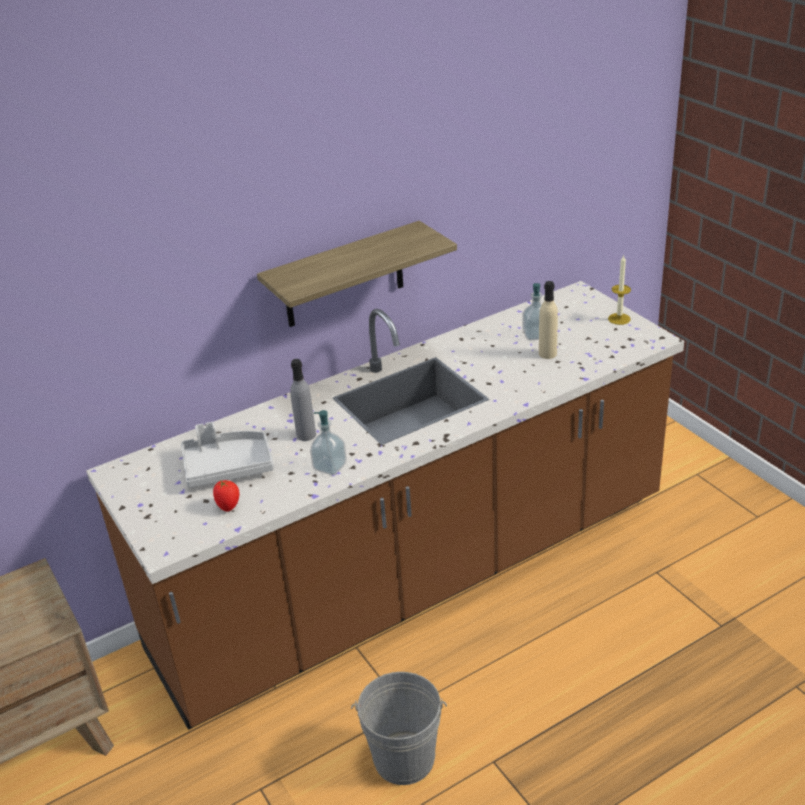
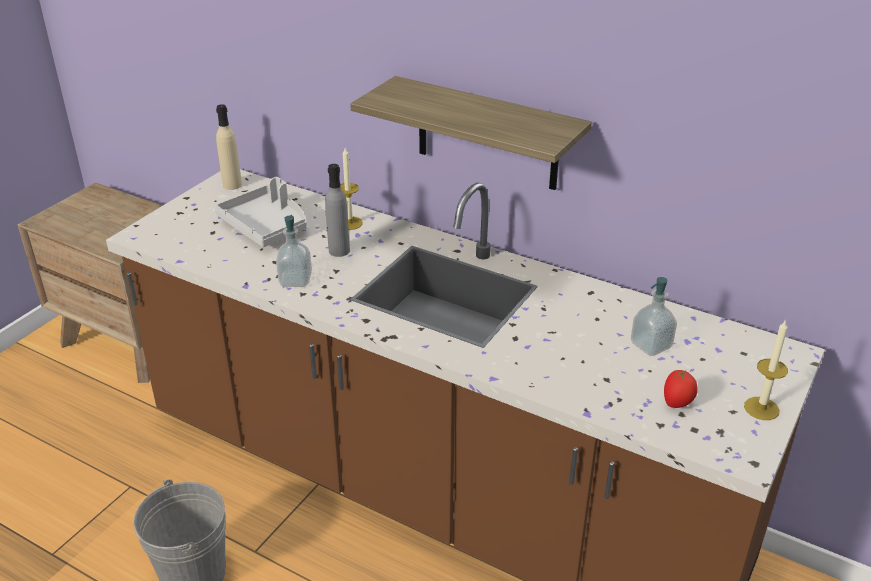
camera: 60 degrees right, 0 degrees up
(229, 506) = (208, 246): tomato -> tomato (677, 404)
(268, 420) = (349, 223): none -> candle
(547, 354) = (616, 366): beige bottle -> beige bottle (232, 185)

